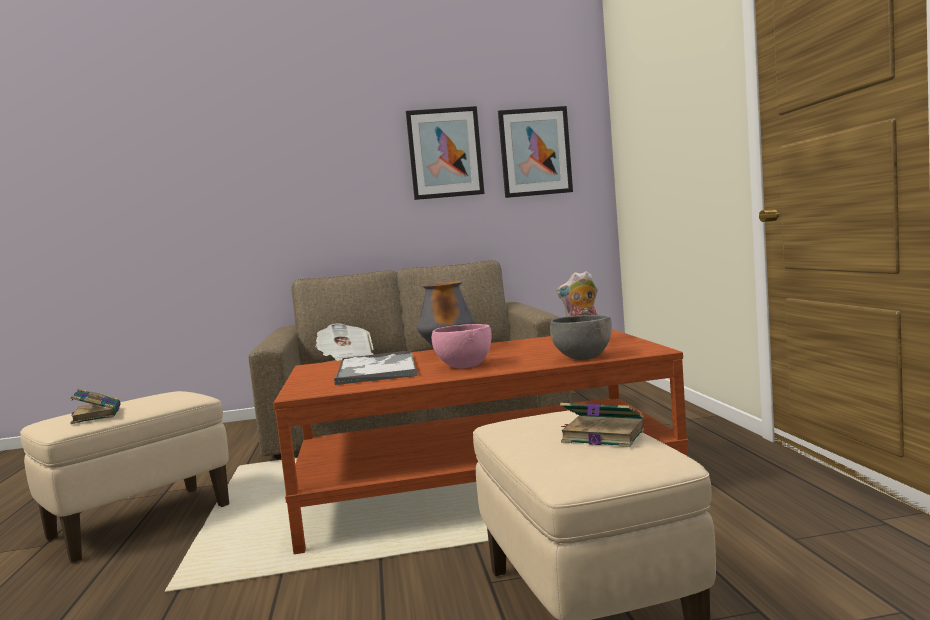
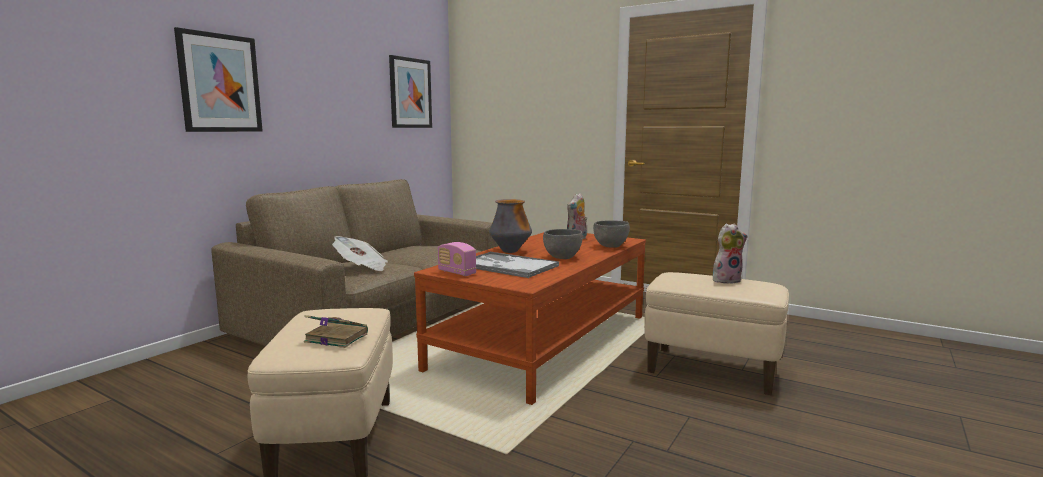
camera: 50 degrees left, 5 degrees up
(314, 370) = (457, 272): none -> radio
(445, 153) = (354, 83): picture -> picture (220, 83)
(465, 366) = (562, 257): pink bowl -> grey bowl
(601, 435) = (726, 280): book -> plush toy

